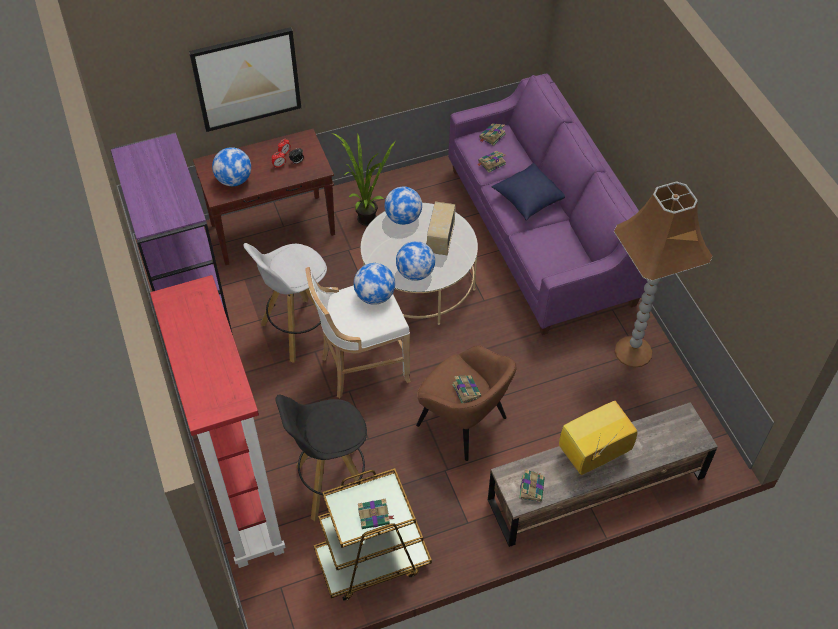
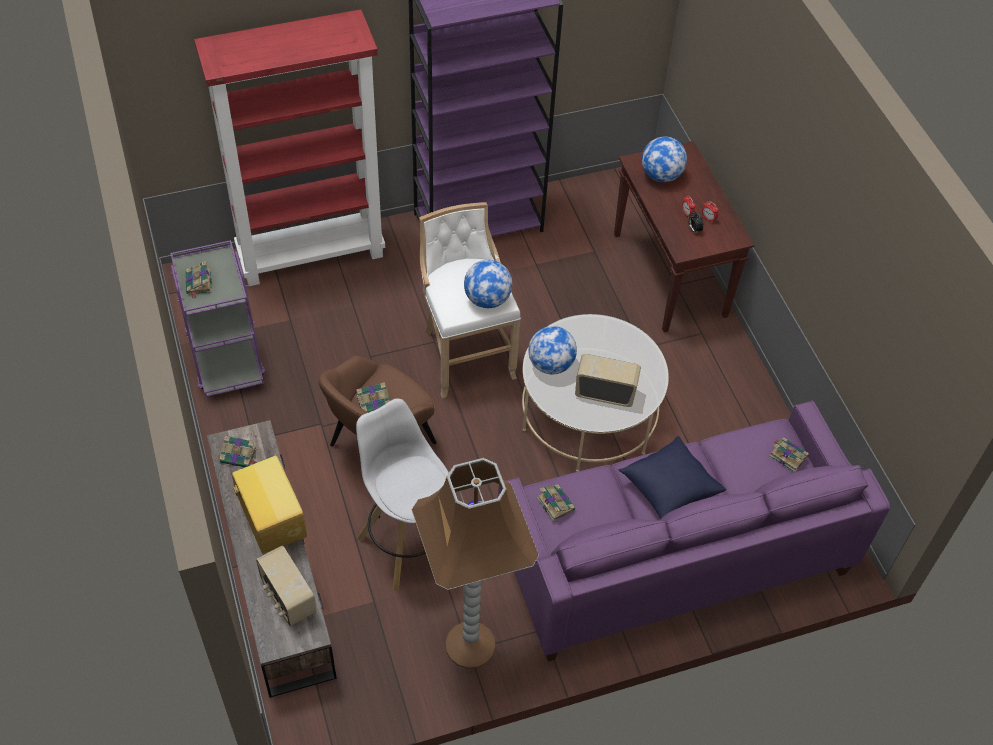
camera: 90 degrees right, 0 degrees up
(247, 79) = (747, 122): picture -> none
(298, 330) = (519, 297): white stool -> white stool (407, 543)
(331, 484) = (318, 324): black stool -> none
(364, 216) = (696, 363): potted plant -> none
(372, 561) = (225, 355): brown cart -> purple cart
(403, 218) = (640, 357): globe -> none
(491, 163) = (734, 450): book -> book (555, 503)
(658, 434) = (287, 597): none -> radio

